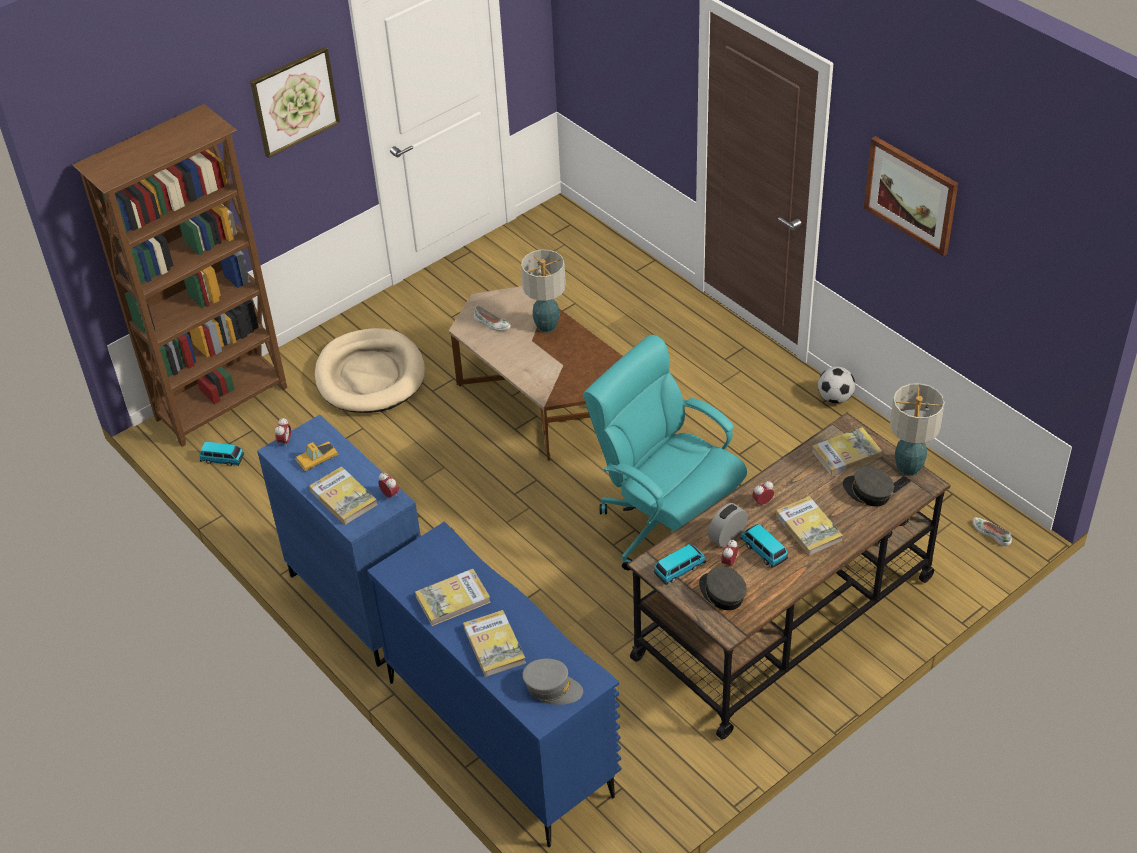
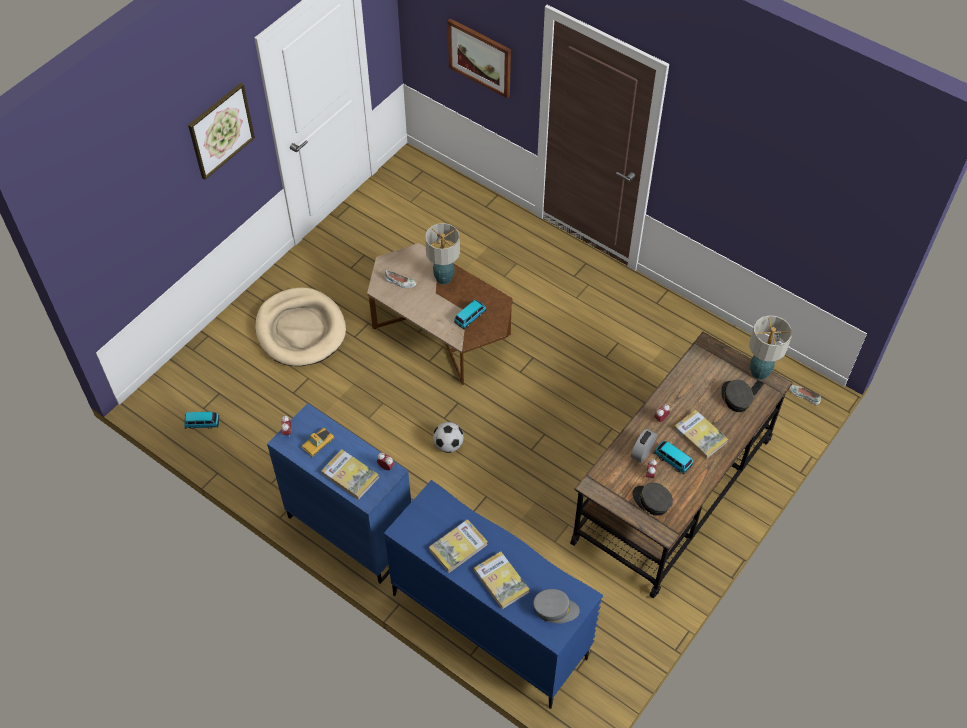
camera: 15 degrees left, 10 degrees up
(223, 403) = (188, 373): brown bookcase -> none
(665, 527) = (566, 428): turquoise office chair -> none
(679, 569) = (615, 486): toy car -> toy car (470, 317)
(835, 398) = (664, 298): football -> football (448, 445)
(846, 453) = (711, 367): book -> none
(867, 492) = (735, 398): grey cap -> grey cap turned 45 degrees clockwise
(911, 194) = (737, 161): picture -> picture (480, 57)

